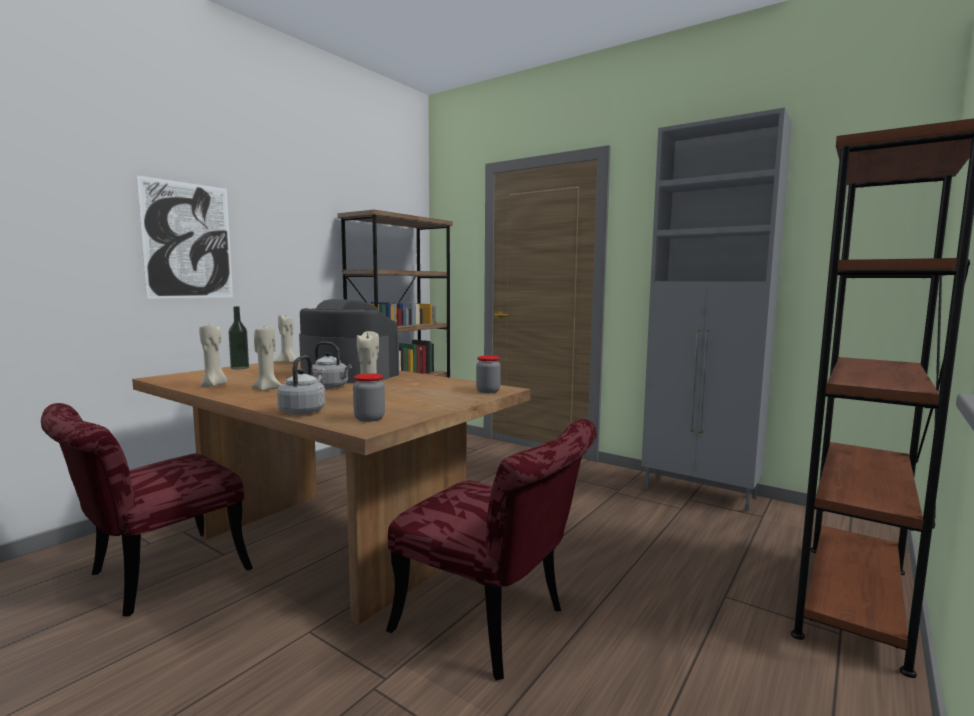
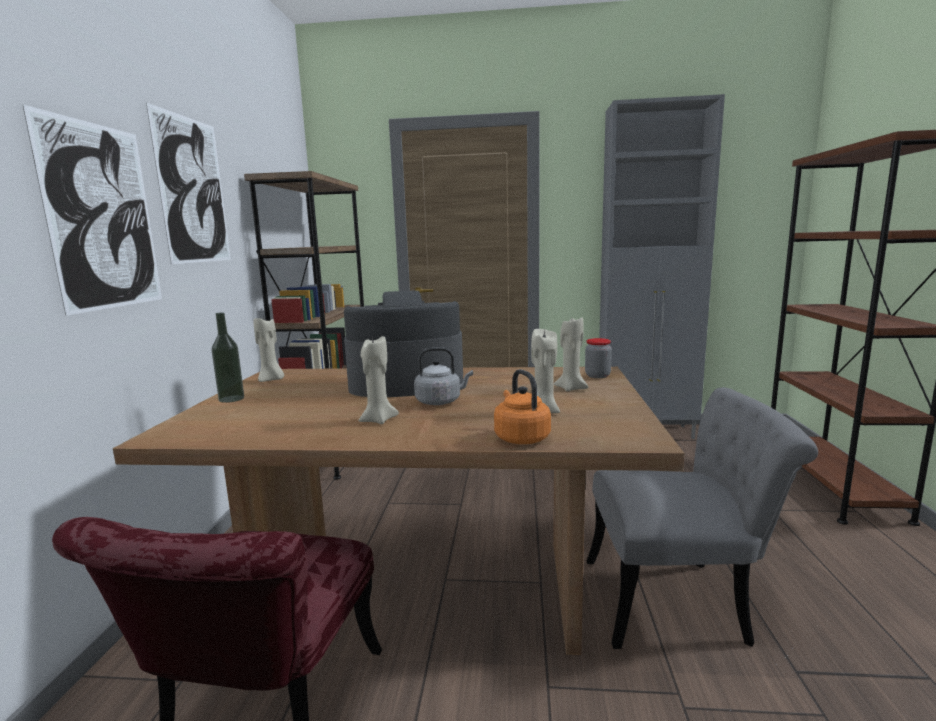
camera: 30 degrees left, 5 degrees up
(214, 385) = (290, 430): beige candle -> beige candle (571, 388)
(278, 225) = (193, 191): none -> picture
(304, 411) = (520, 437): grey kettle -> orange kettle
(369, 418) = (611, 429): jar -> none
(494, 625) = (681, 600): red chair -> grey chair

